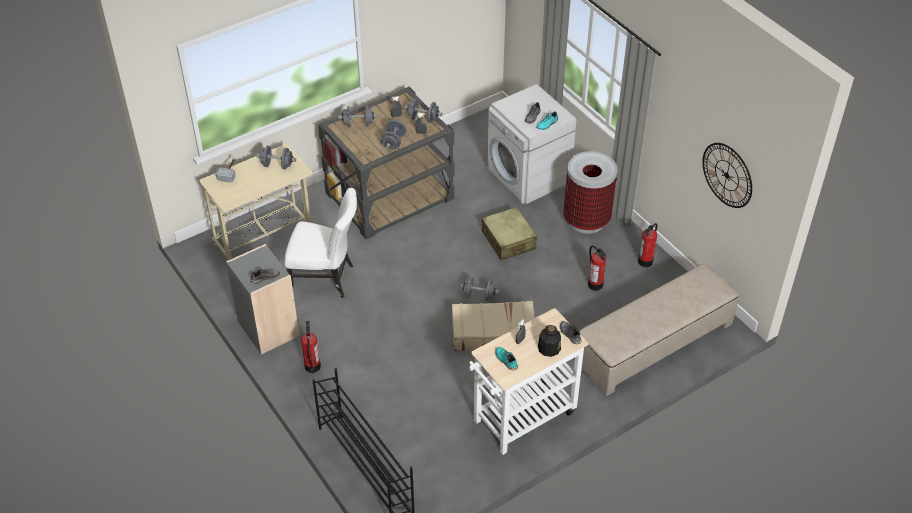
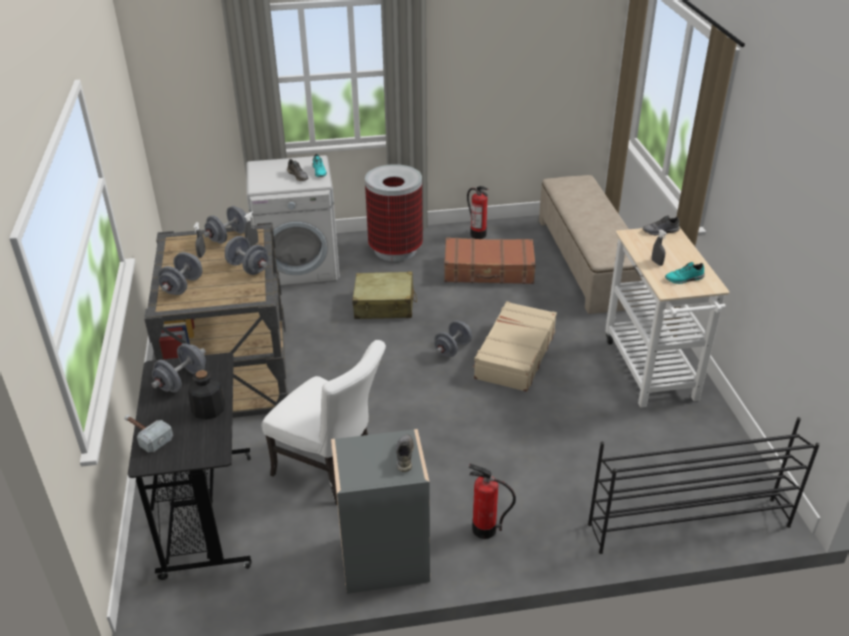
camera: 65 degrees left, 10 degrees down
(266, 240) = (207, 514): beige desk -> black desk
(326, 278) = (331, 470): white chair -> white chair turned 90 degrees clockwise
(548, 348) = (676, 248): bottle -> bottle (208, 409)
(595, 284) = (489, 271): fire extinguisher -> brown suitcase
(727, 175) = (541, 66): wall clock -> none

